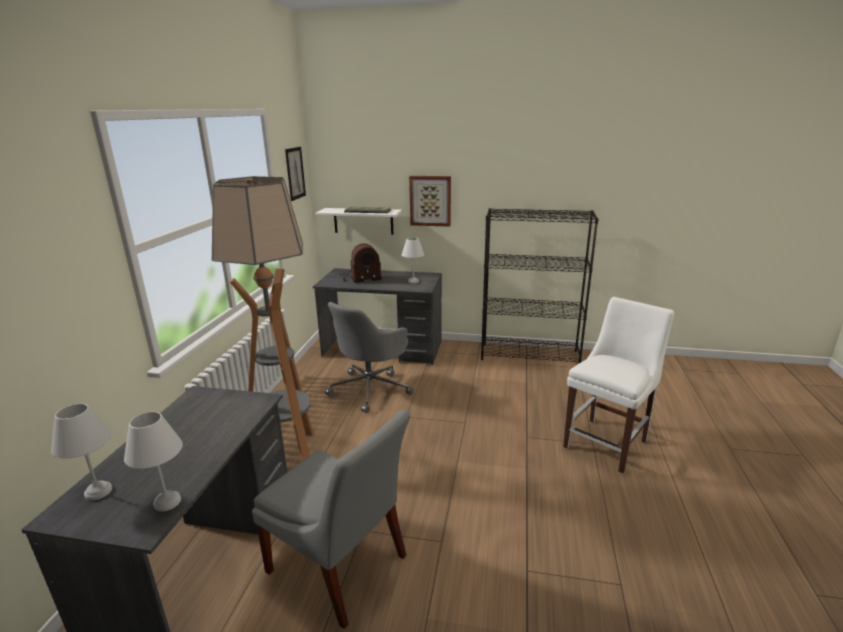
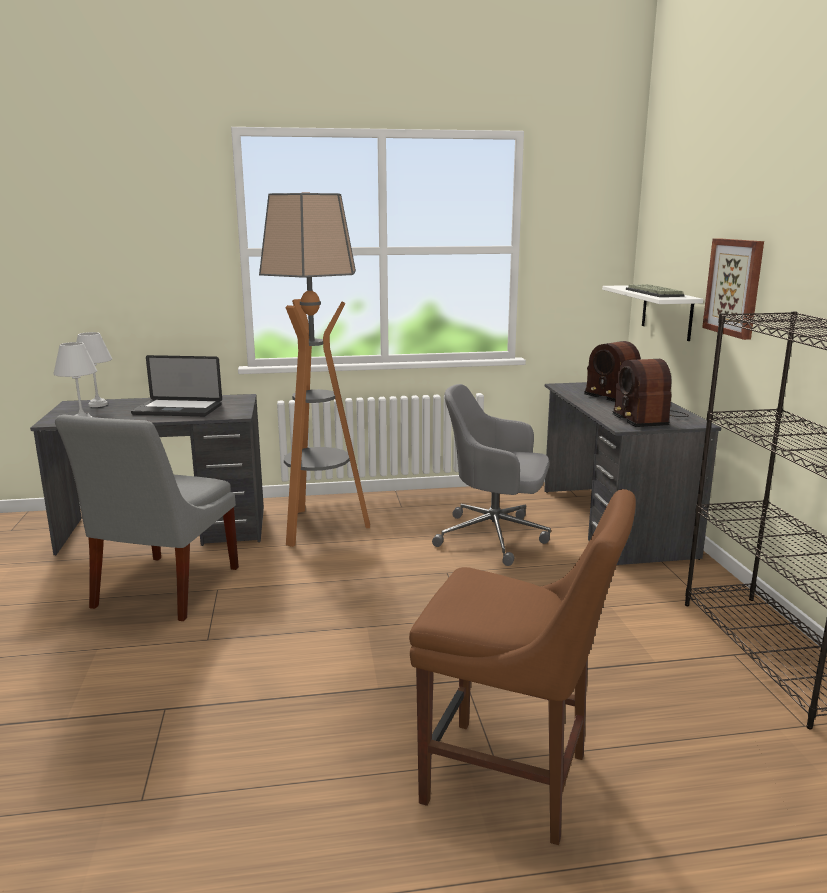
camera: 70 degrees right, 5 degrees down
(202, 432) = (177, 410): none -> laptop
(295, 173) = (587, 225): picture -> none
(413, 281) = (647, 418): white table lamp -> radio
(608, 442) = (514, 781): white chair -> brown chair

